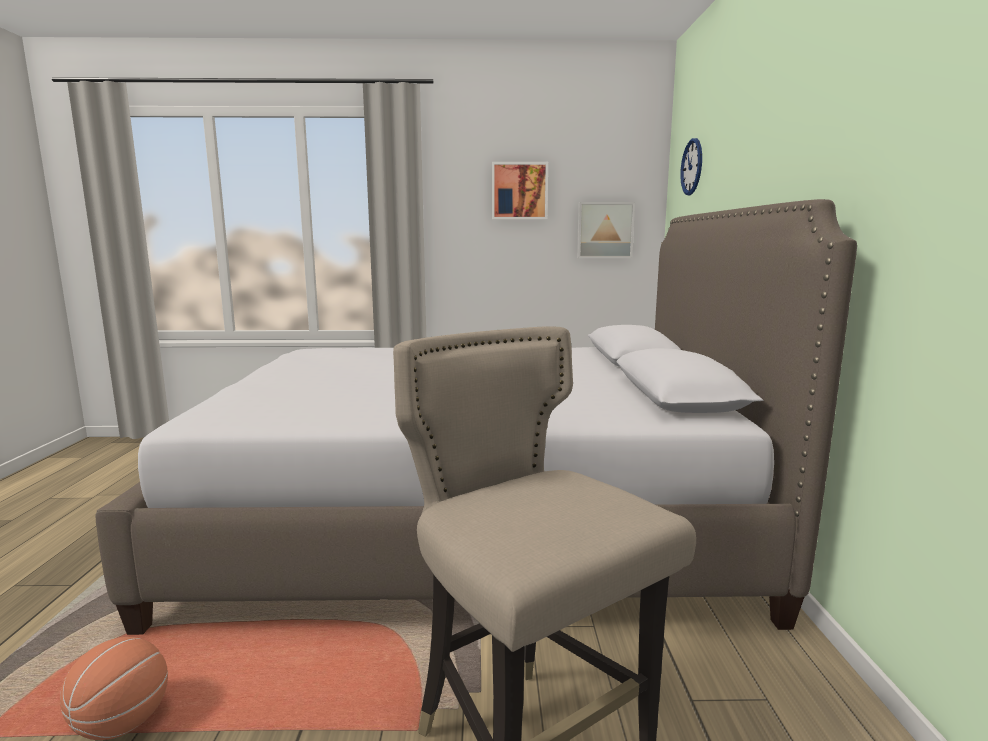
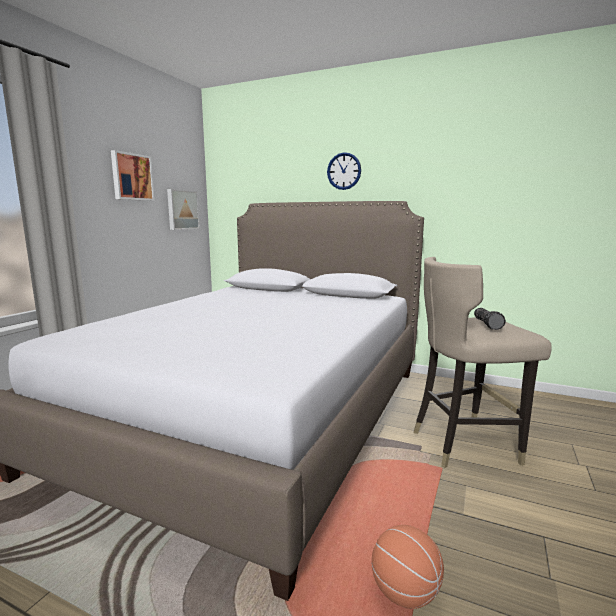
camera: 65 degrees left, 0 degrees up
(547, 508) = (488, 324): none -> flashlight
(692, 167) = (246, 173): wall clock -> wall clock (344, 171)

